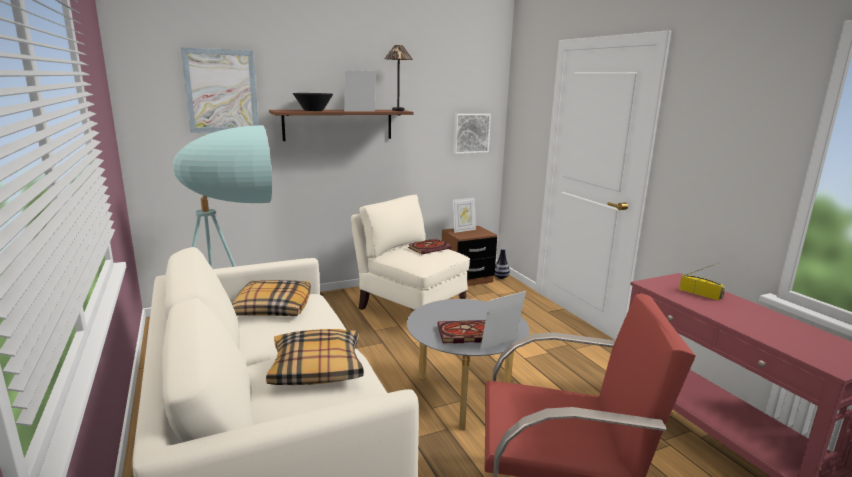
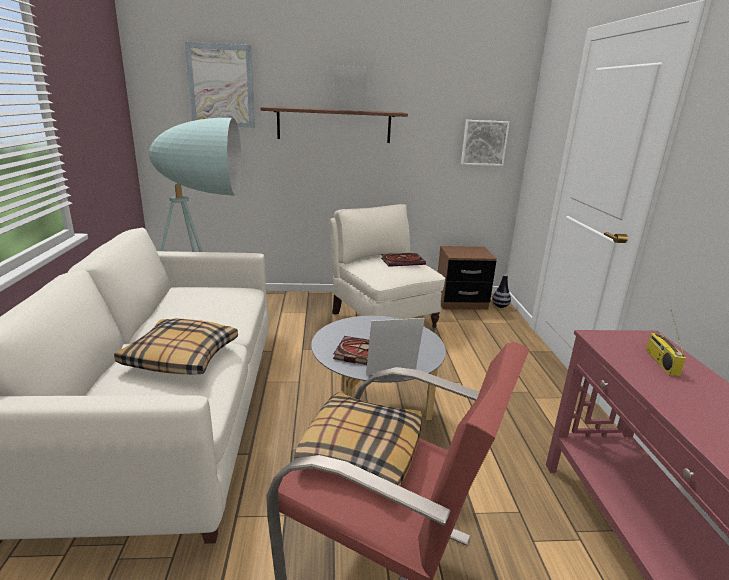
camera: 20 degrees right, 5 degrees up
(273, 307) = (202, 295): pillow -> pillow (360, 451)
(313, 110) = (303, 108): black bowl -> none
(398, 110) = (394, 112): table lamp -> none
(463, 230) = (462, 249): picture frame -> none
(700, 294) = (660, 361): radio -> radio turned 150 degrees counterclockwise

